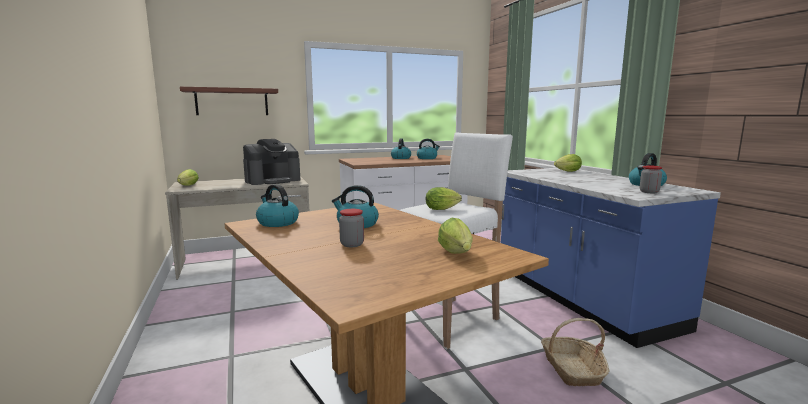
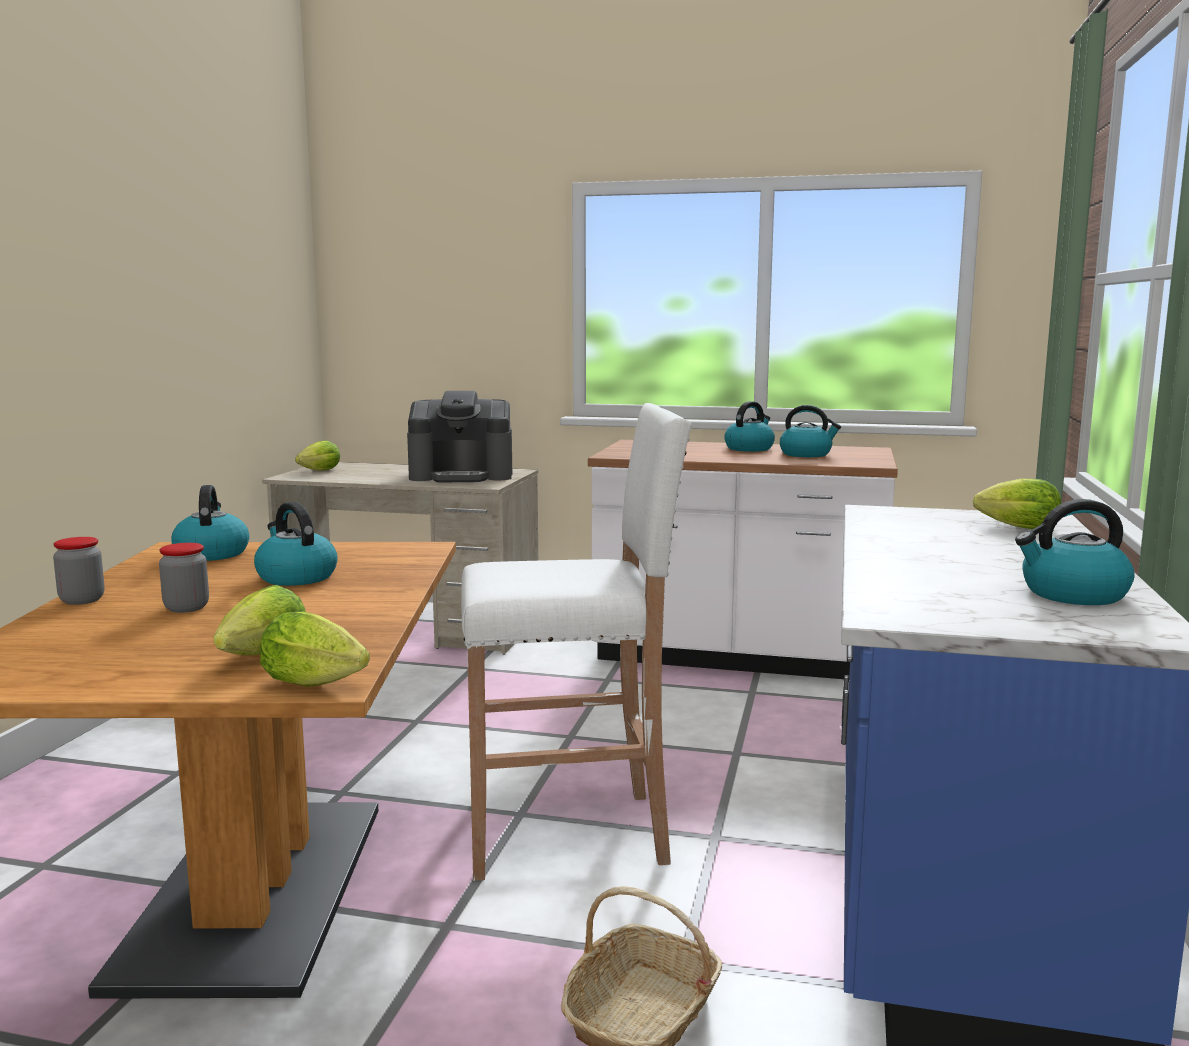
camera: 35 degrees right, 0 degrees up
(232, 102) = (432, 314): shelf -> none
(443, 209) = (533, 576): lettuce -> lettuce (319, 685)
(649, 192) = (974, 613): jar -> jar (82, 600)

